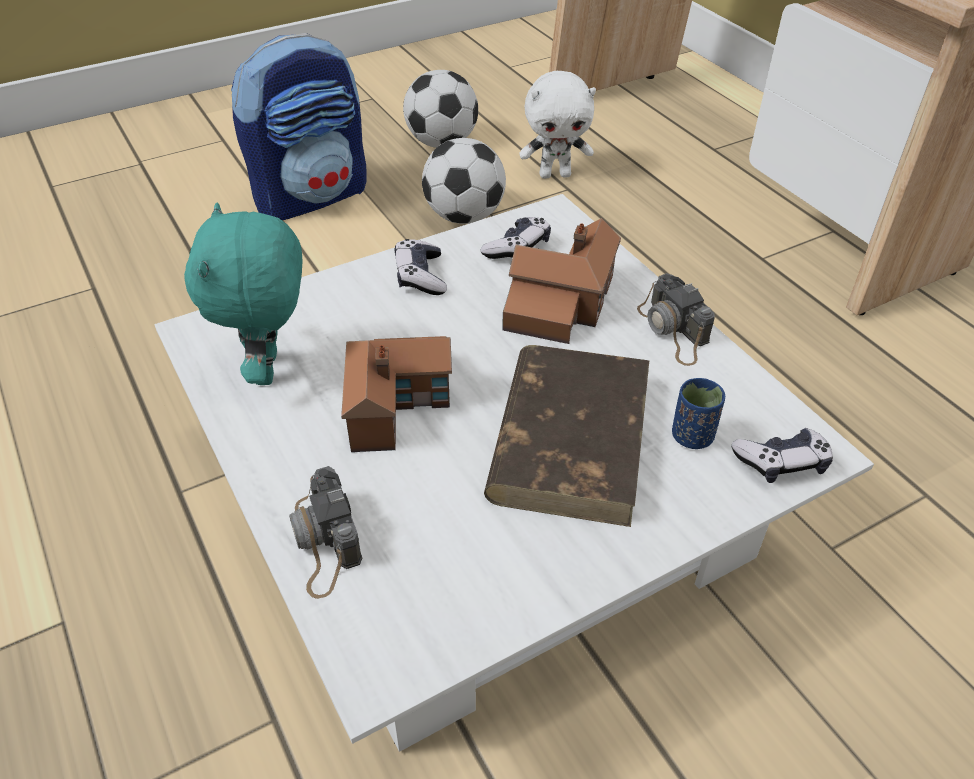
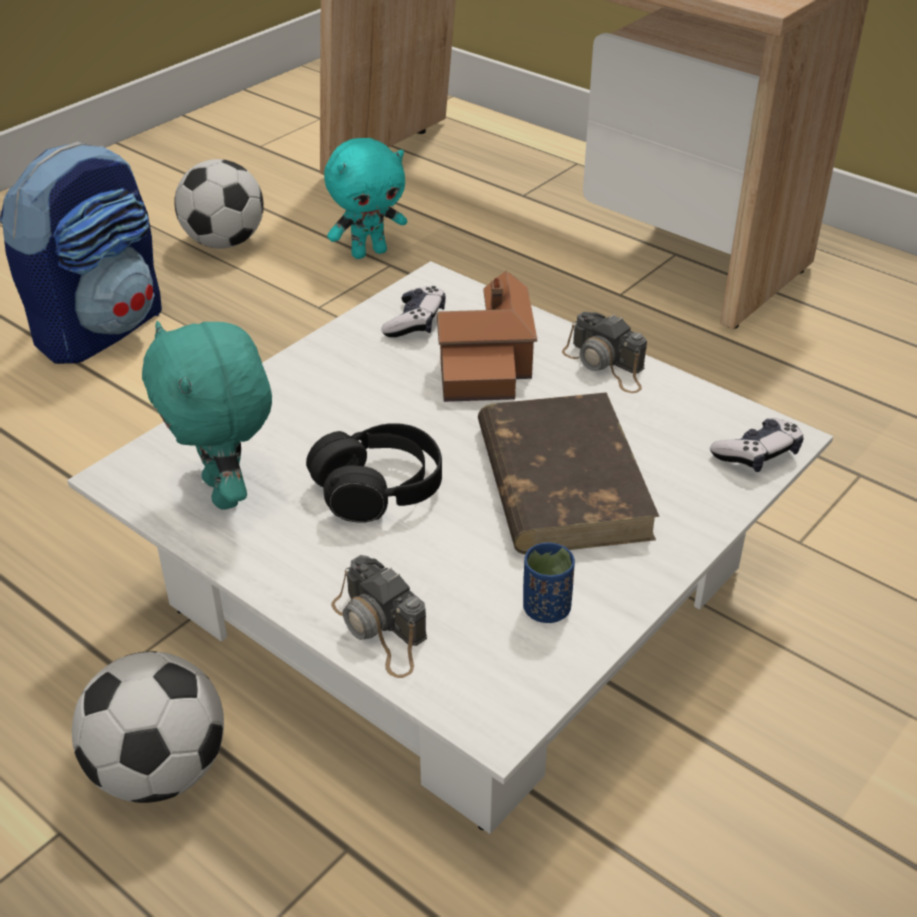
camera: 20 degrees left, 5 degrees down
(399, 400) = (378, 488): toy house -> black headphones
(420, 276) = (331, 370): game controller -> none
(464, 216) = (291, 315): football -> football (161, 770)
(555, 174) = (369, 252): white plush toy -> turquoise plush toy
(692, 436) = (670, 452): blue cup -> blue cup (546, 609)

